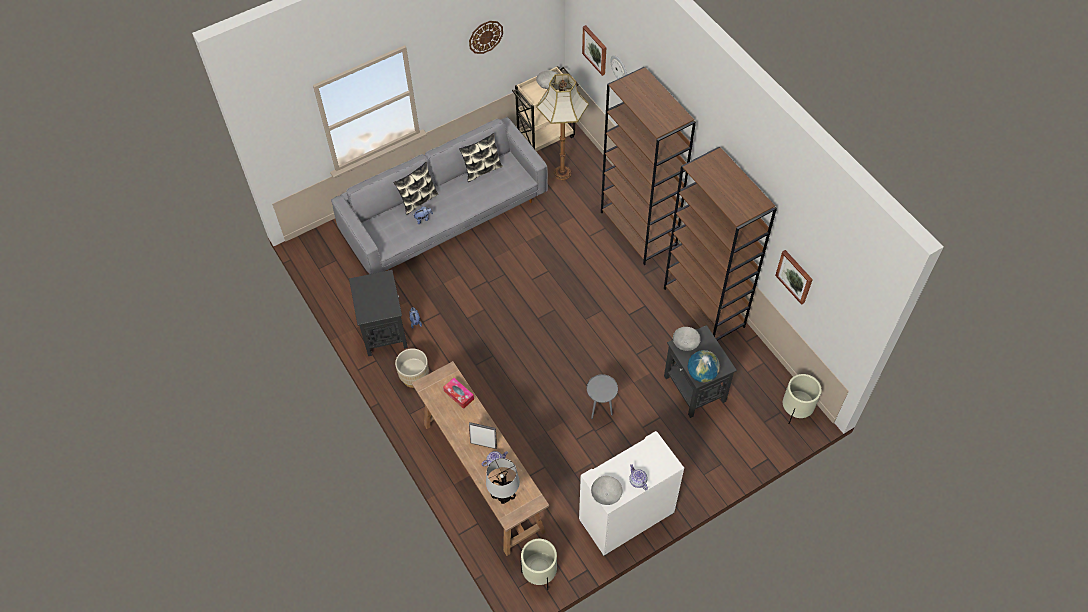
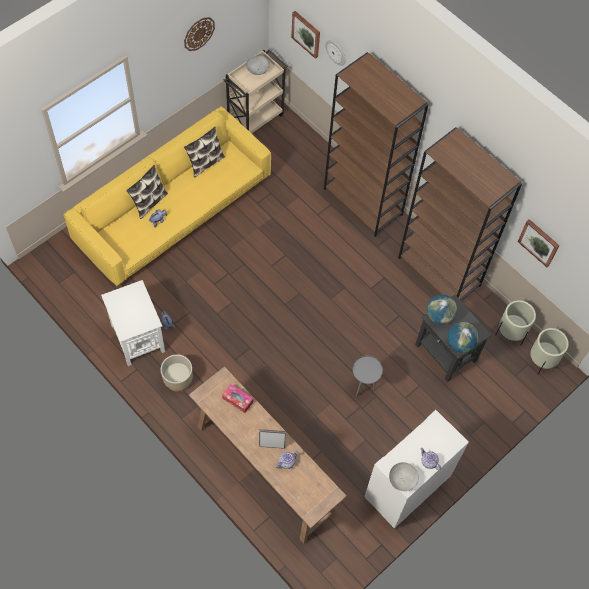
camera: 15 degrees left, 5 degrees up
(383, 330) = (137, 337): black side table -> white side table
(445, 216) = (173, 212): grey sofa -> yellow sofa
(504, 495) = (302, 493): table lamp -> none
(539, 574) = (338, 556): beige planter -> beige planter (510, 333)
(561, 173) = (278, 154): floor lamp -> none
(685, 344) = (439, 316): grey bowl -> globe

